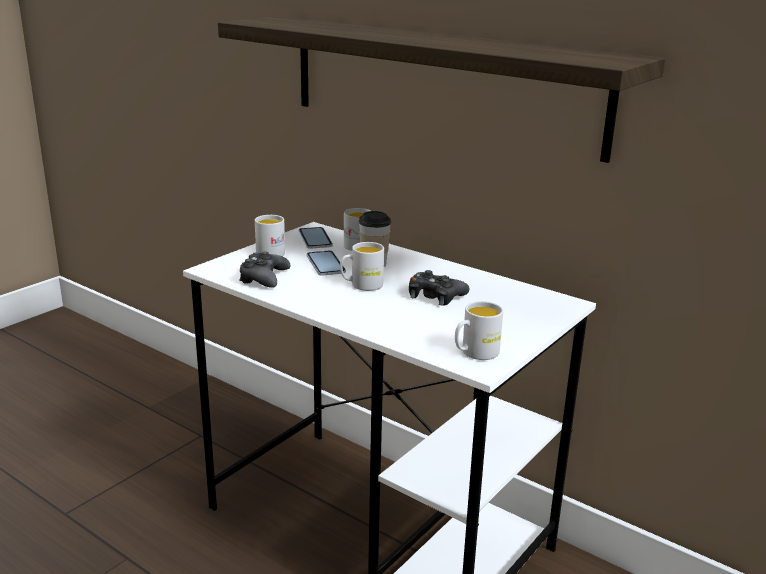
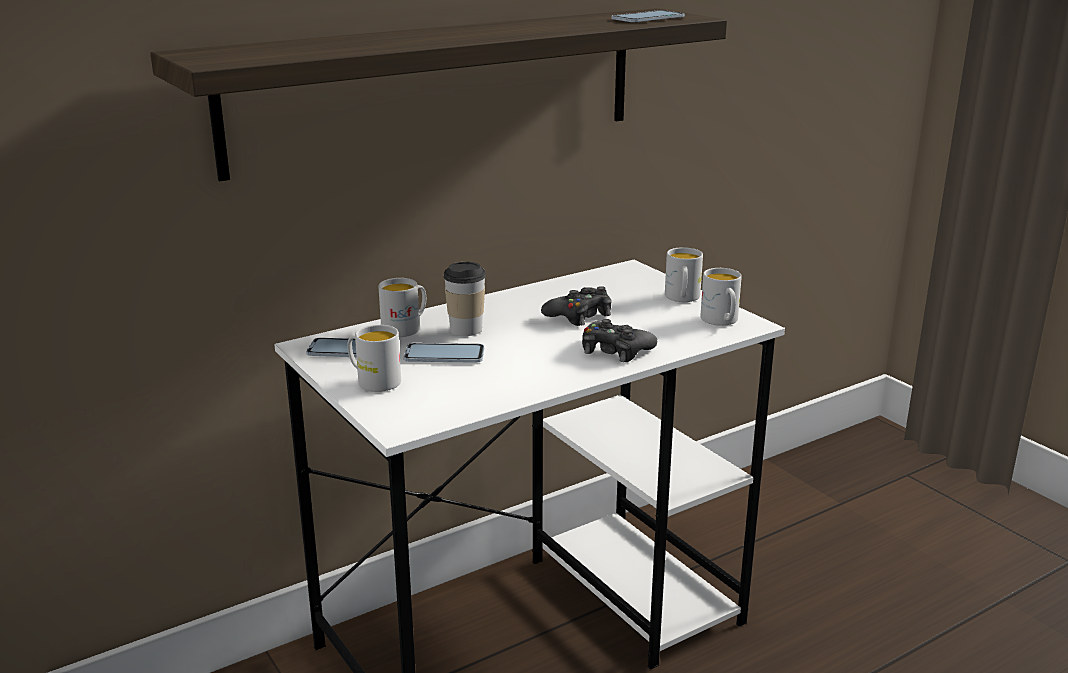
camera: 70 degrees left, 0 degrees up
(264, 278) = (462, 395): black game controller -> black game controller (615, 350)
(361, 285) = (526, 345): white mug -> white mug (682, 298)
(573, 56) = (648, 18): none -> phone

